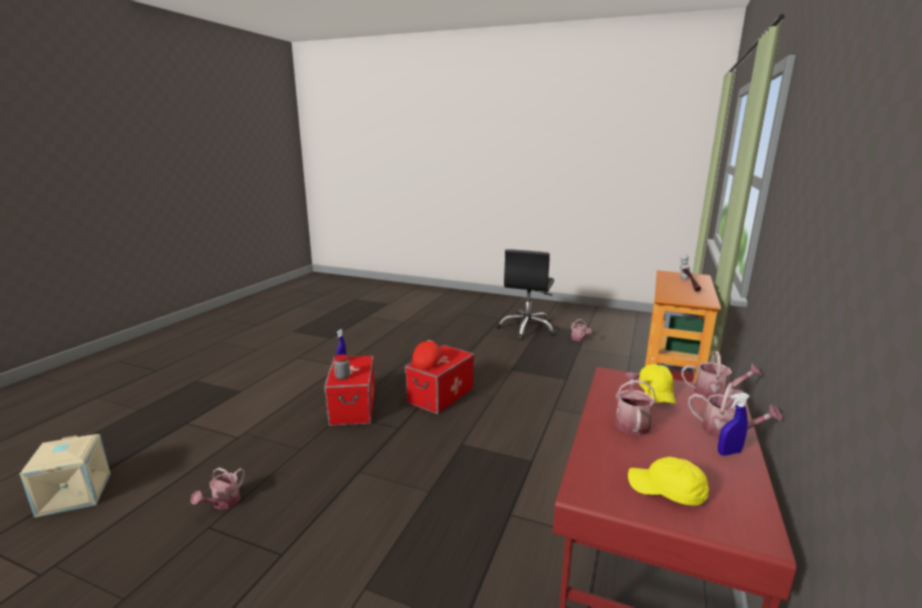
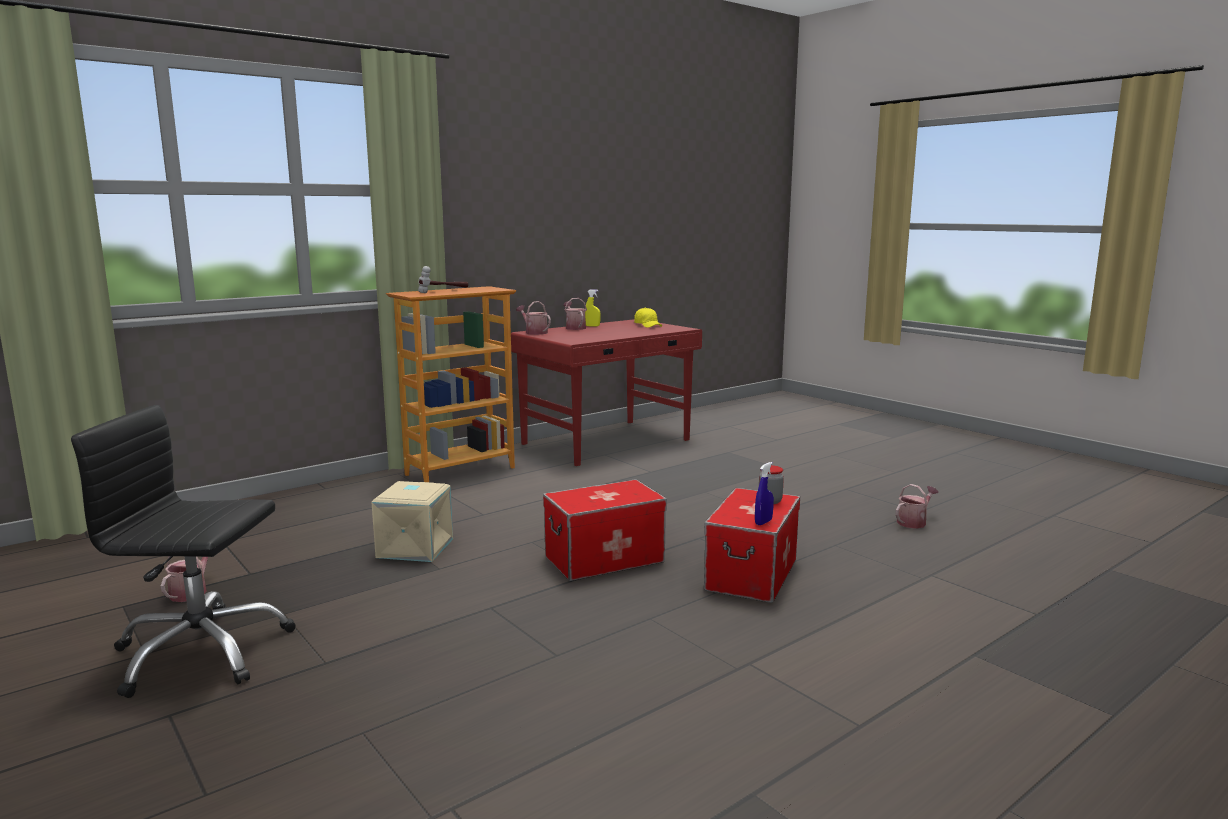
camera: 150 degrees left, 5 degrees down
(76, 494) = (1105, 560): beige storage box -> beige storage box (414, 548)
(427, 361) = (627, 496): red cap -> none
(527, 328) = (201, 652): black office chair -> black office chair turned 135 degrees counterclockwise
(631, 422) = (615, 333): watering can -> none
(657, 393) = (568, 335): yellow cap -> none
(729, 452) = (592, 326): blue spray bottle -> yellow spray bottle

